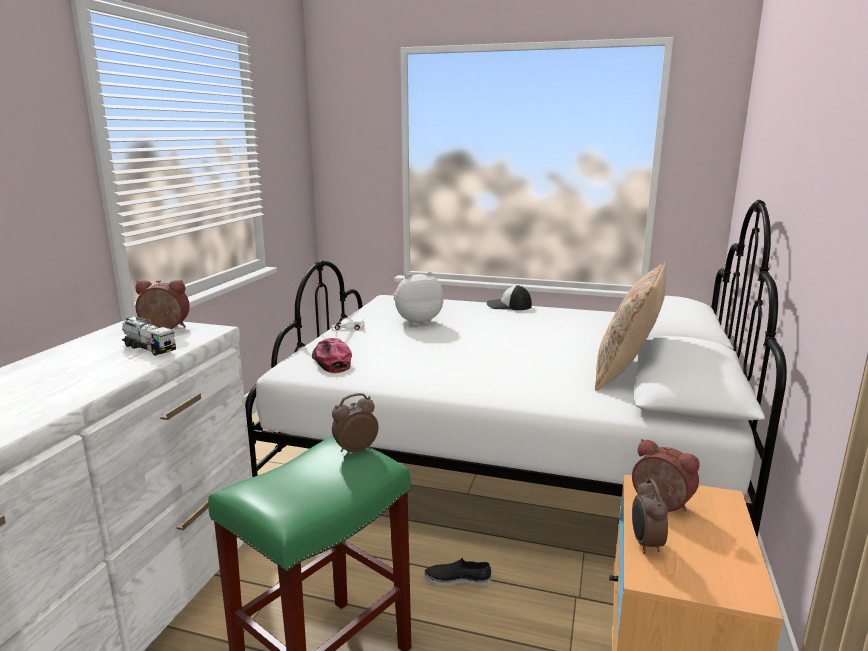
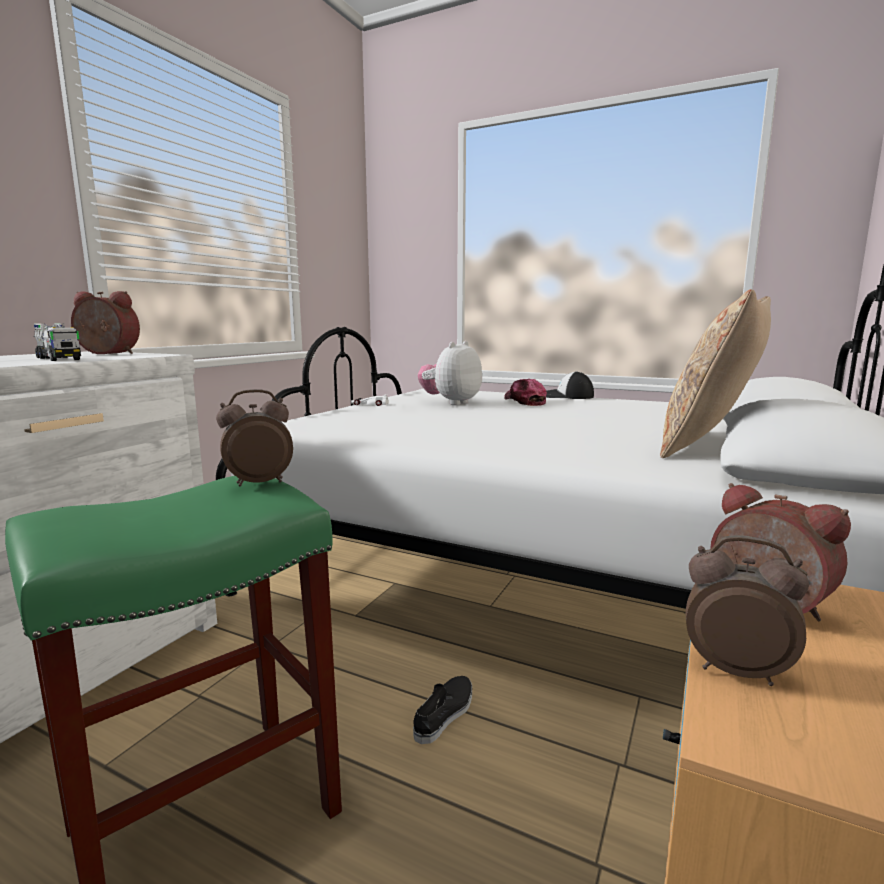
camera: 10 degrees right, 5 degrees down
(330, 362) = (326, 424): cap -> cap (524, 401)
(416, 322) = (451, 403): plush toy -> plush toy turned 45 degrees counterclockwise
(457, 578) = (445, 713): black shoe -> black shoe turned 105 degrees clockwise
(645, 544) = (735, 670): alarm clock -> alarm clock turned 105 degrees clockwise

